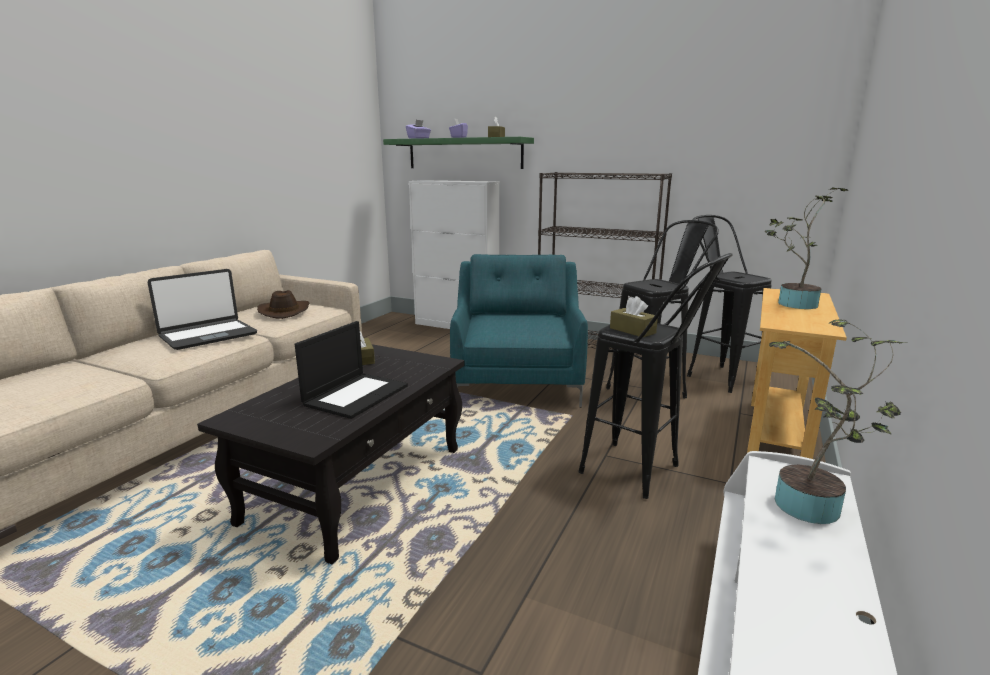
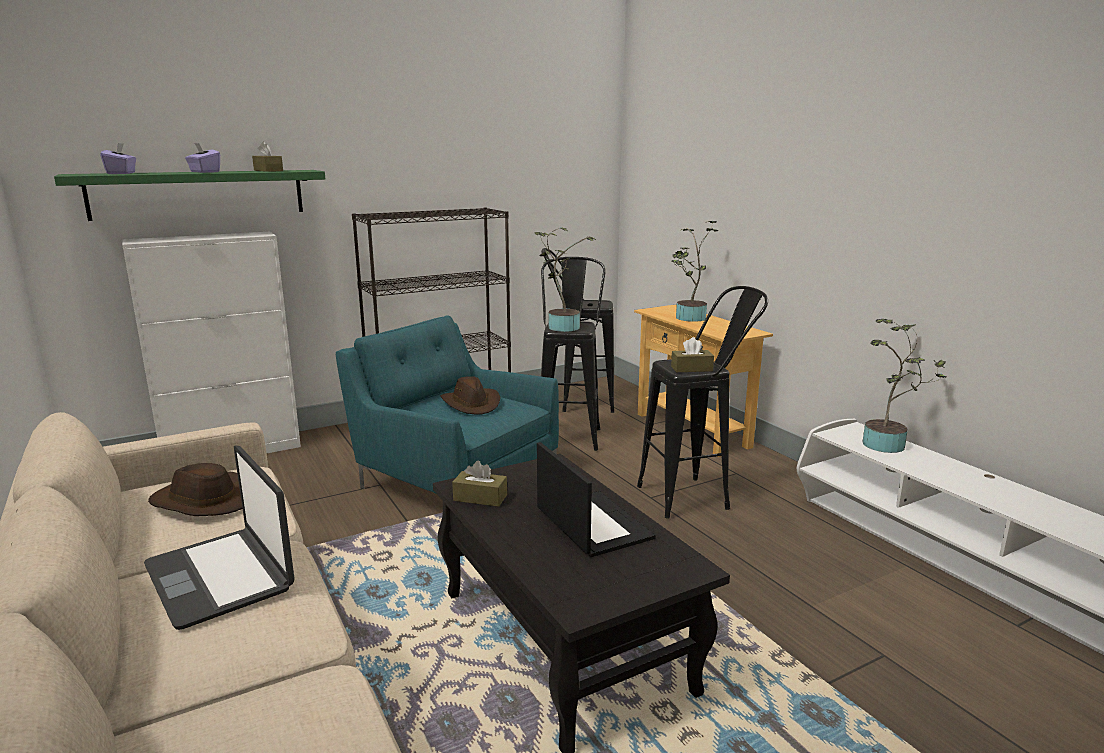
camera: 55 degrees left, 0 degrees up
(208, 335) = (221, 577): laptop -> laptop turned 150 degrees clockwise
(527, 324) = (471, 404): none -> brown hat
(648, 283) = (561, 326): none -> potted plant

